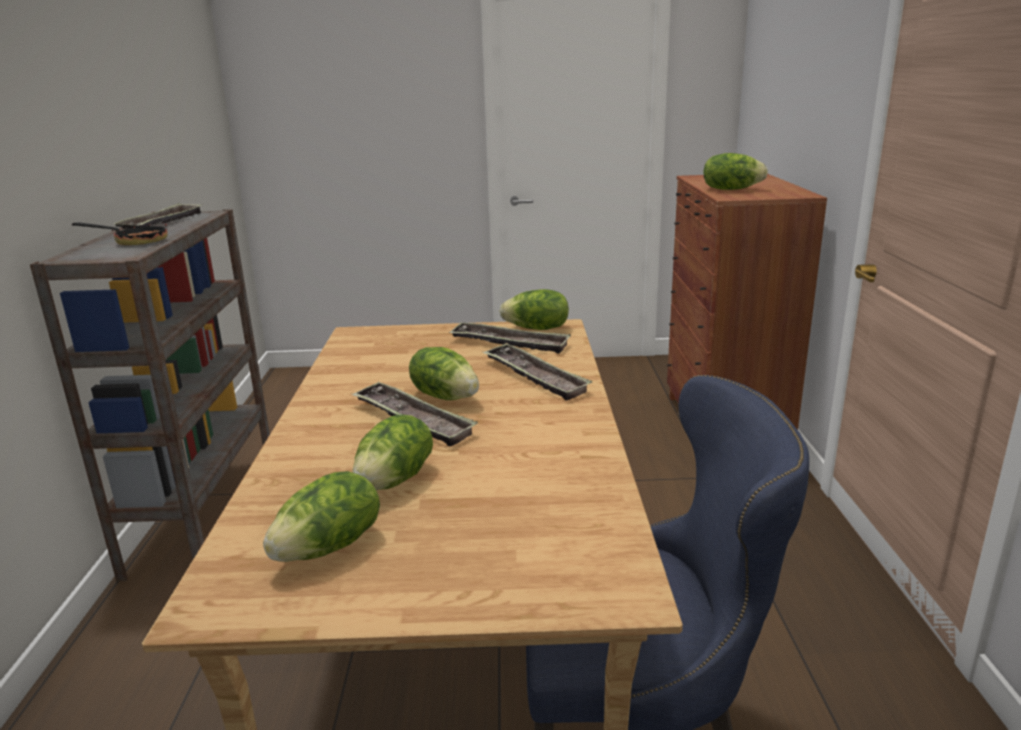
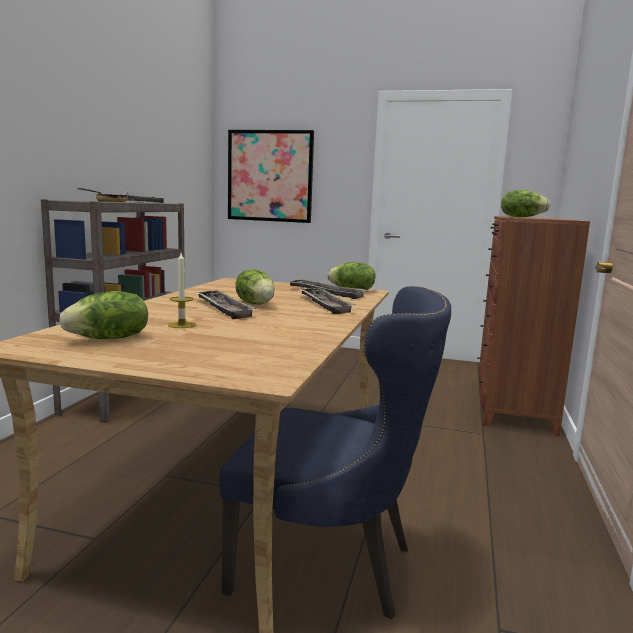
camera: 15 degrees right, 10 degrees down
(325, 125) = (270, 176): none -> picture
(396, 480) = (182, 325): lettuce -> candle

